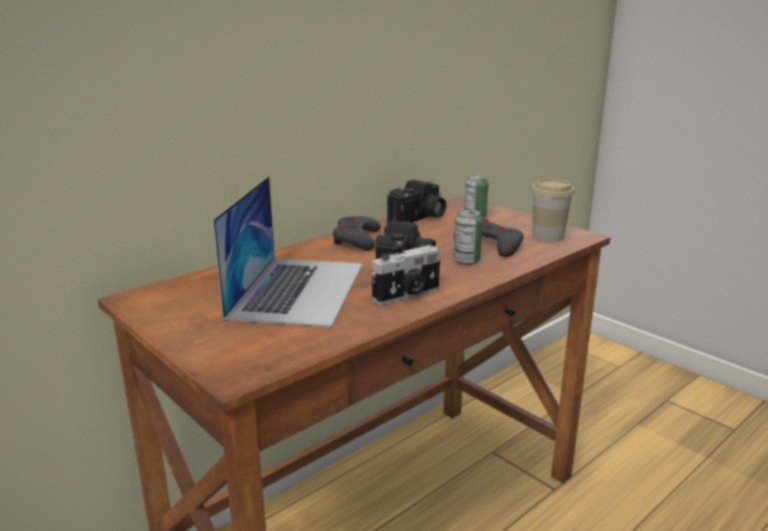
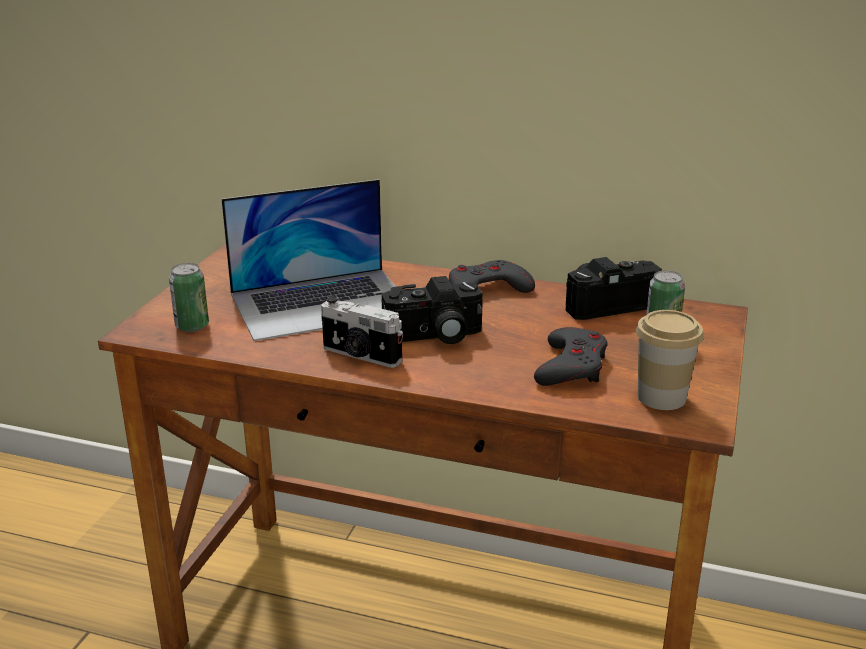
camera: 60 degrees right, 5 degrees up
(419, 218) = (606, 303): camera -> camera turned 150 degrees clockwise
(466, 261) = (496, 363): can -> can (192, 326)

